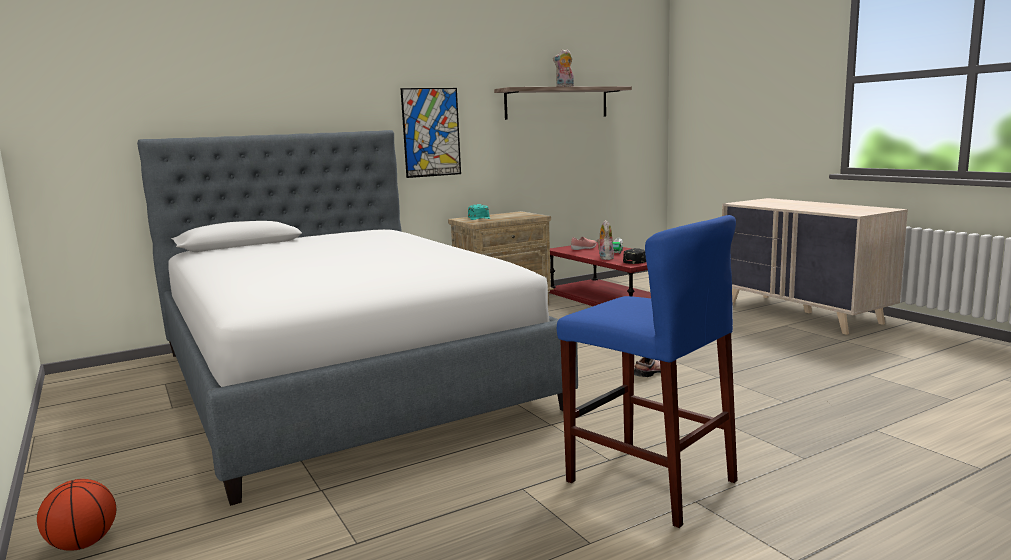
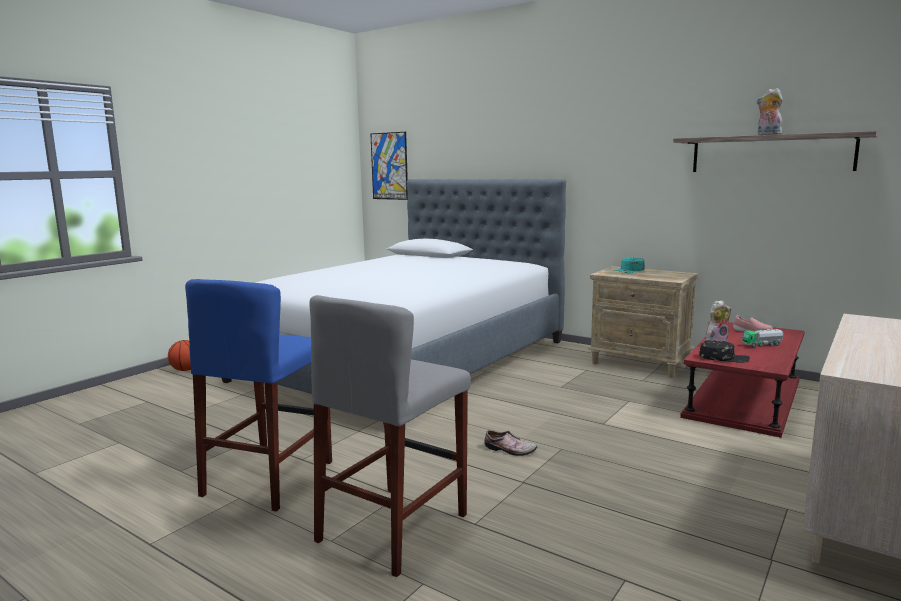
camera: 65 degrees right, 0 degrees up
(431, 132) = (608, 182): picture -> picture (389, 166)
(784, 430) = (393, 527): none -> grey stool

